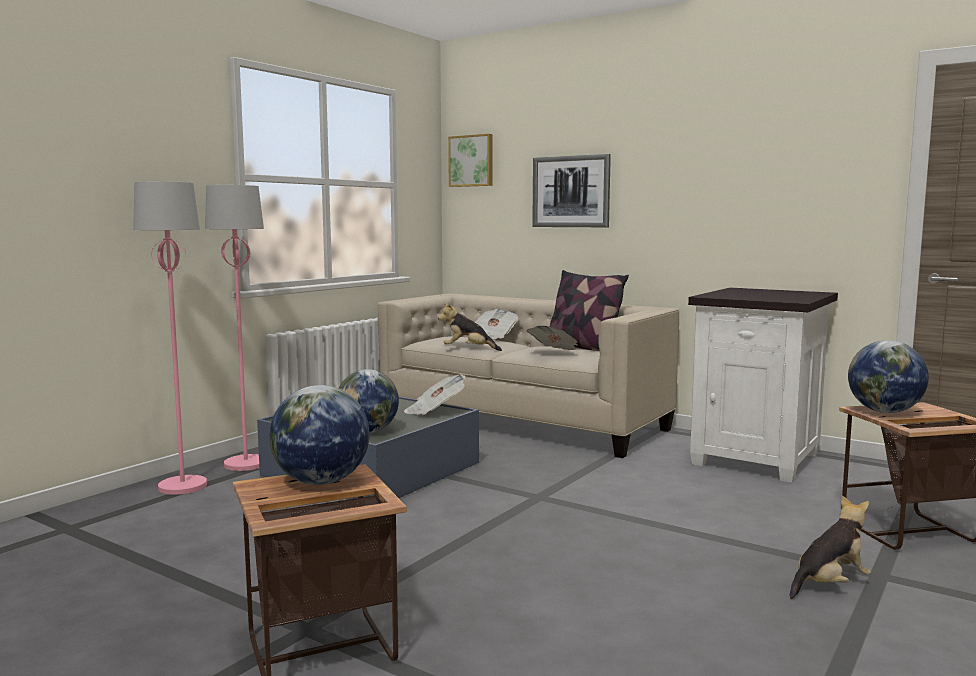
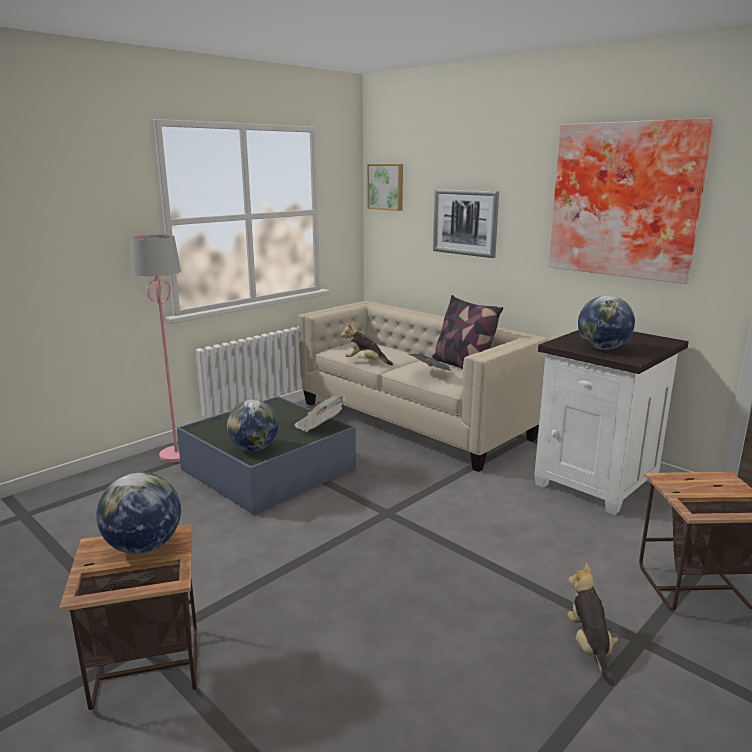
camera: 10 degrees right, 10 degrees up
(182, 486) = (121, 476): pink floor lamp -> none
(493, 337) = (393, 347): newspaper -> none
(755, 151) = (625, 200): none -> picture
(829, 584) = (589, 646): plush toy -> plush toy turned 75 degrees counterclockwise
(884, 412) = (682, 485): globe -> globe (602, 348)

